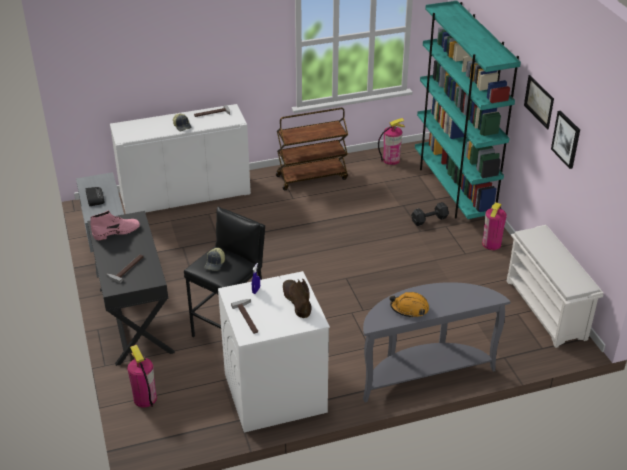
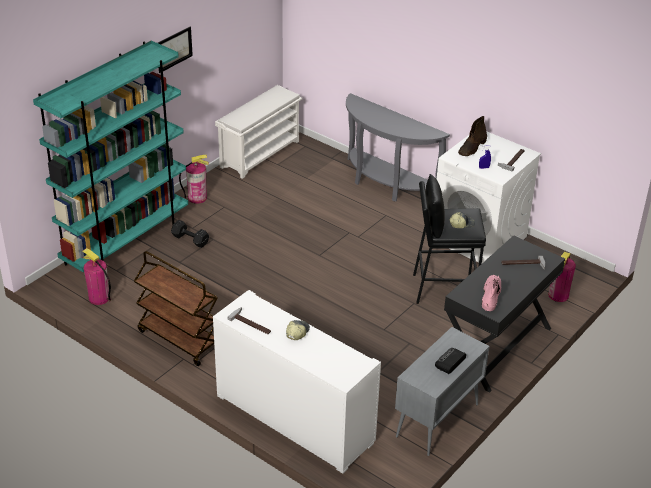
camera: 125 degrees left, 0 degrees up
(117, 232) = (491, 295): pink boot -> pink boot turned 75 degrees clockwise
(409, 308) = (404, 125): orange hard hat -> none
(566, 139) = (211, 38): picture -> none

